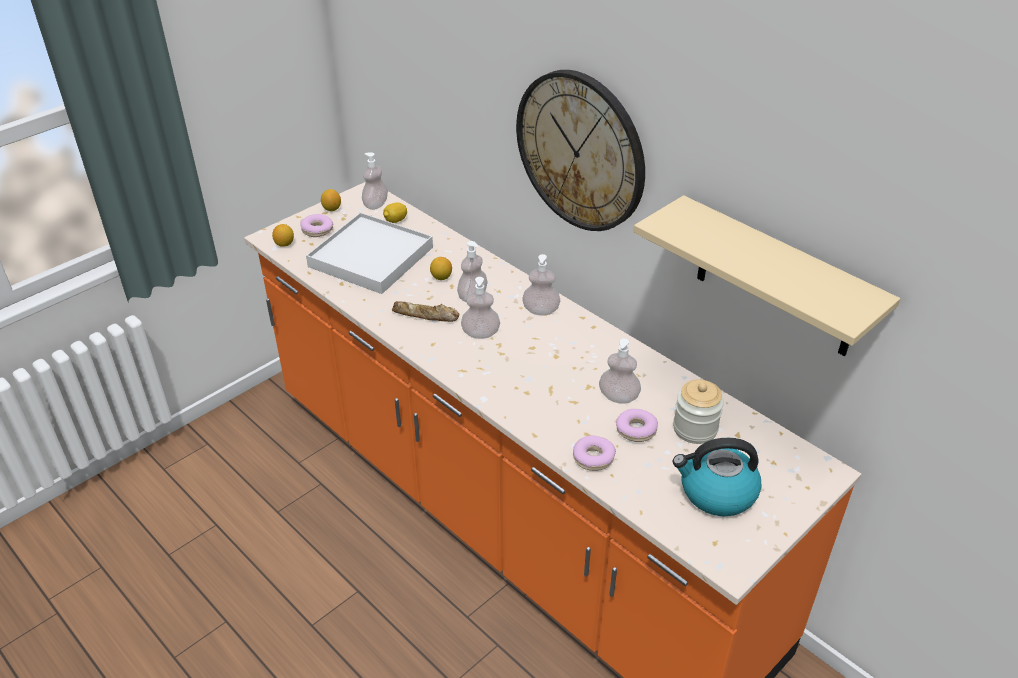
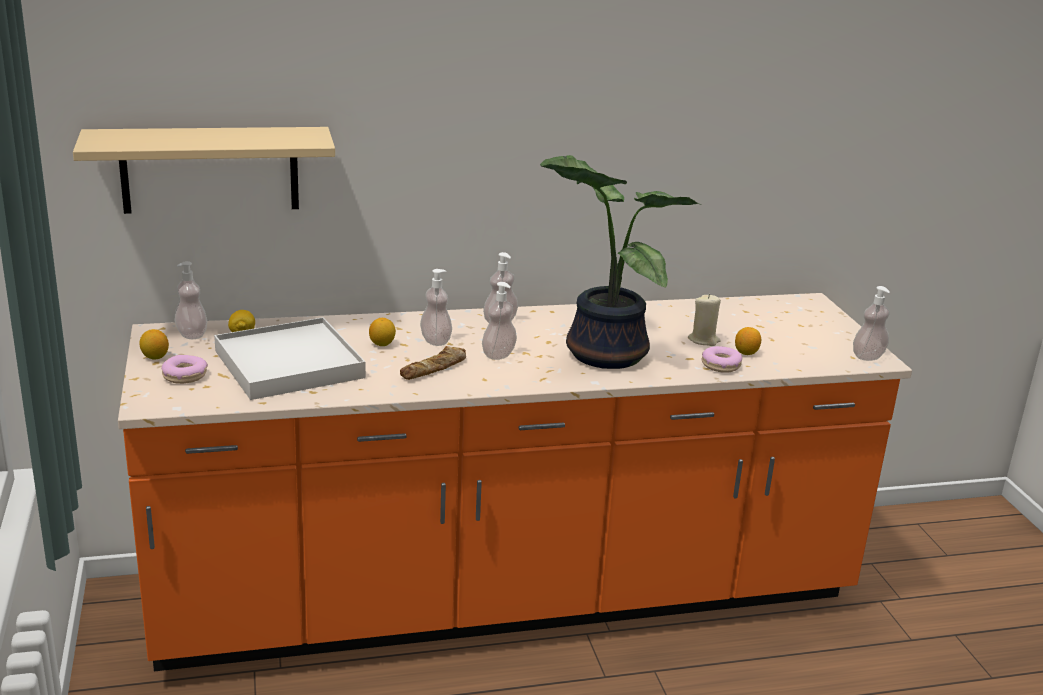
camera: 60 degrees left, 15 degrees down
(284, 244) = (180, 400): lemon -> lemon (746, 353)
(541, 382) = (601, 353): none -> potted plant
(580, 151) = (499, 133): wall clock -> none
(618, 397) = (656, 332): soap dispenser -> soap dispenser (868, 356)
(636, 430) = (704, 340): donut -> beige candle
(695, 428) = (724, 321): jar -> none
(716, 492) = (801, 339): kettle -> none
(776, 279) = (724, 163): beige shelf -> beige shelf (210, 169)

